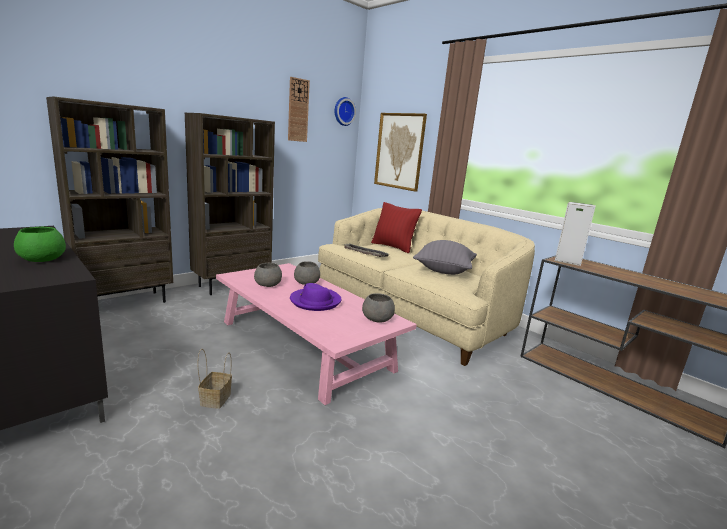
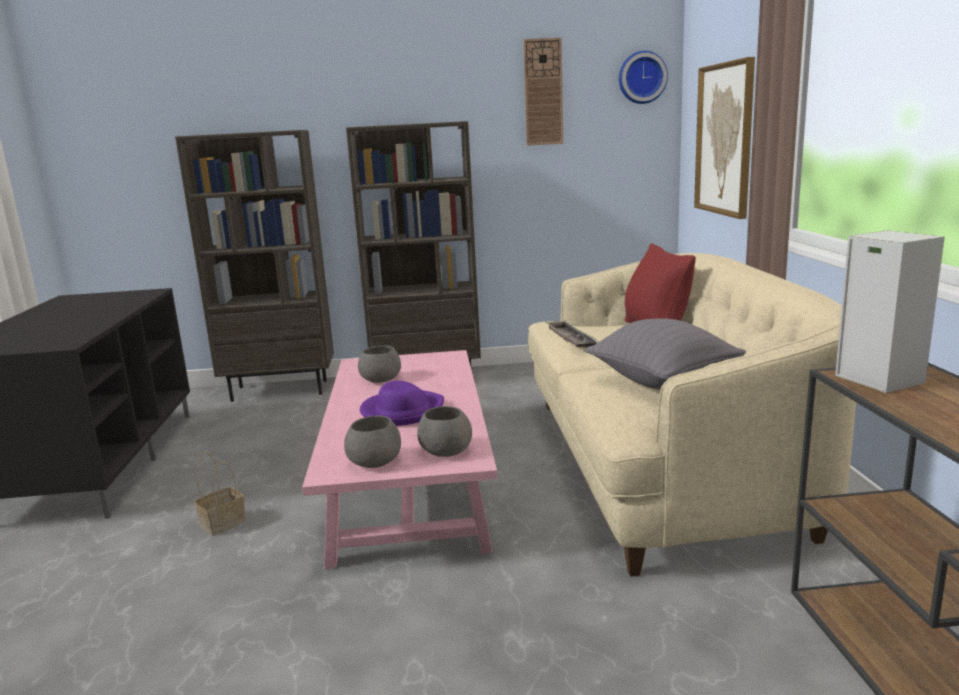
camera: 40 degrees right, 0 degrees up
(42, 259) = (83, 325): green bowl -> none
(306, 282) = (439, 381): grey bowl -> grey bowl (375, 461)

